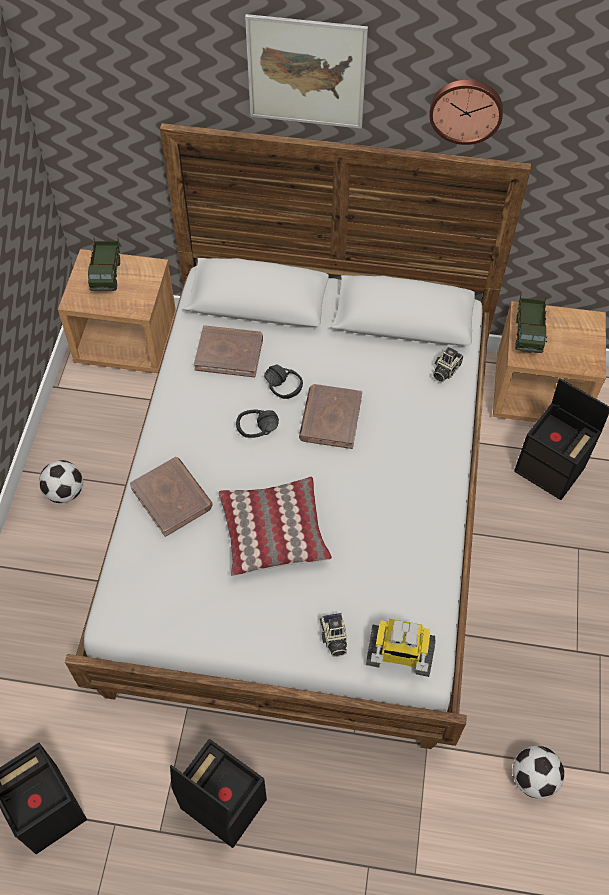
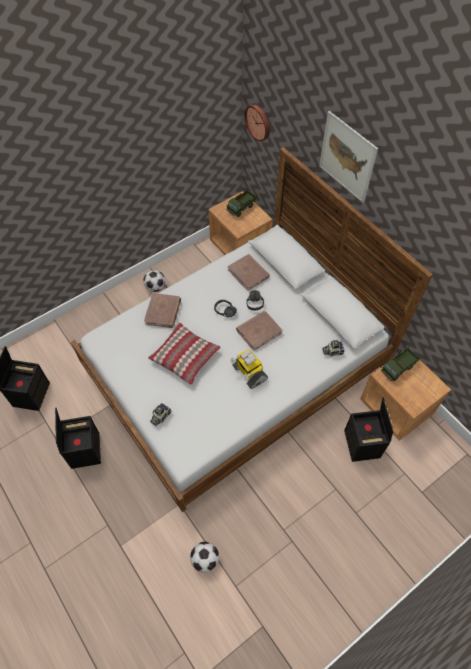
camera: 45 degrees right, 0 degrees up
(399, 655) = (177, 446): toy robot -> toy robot (248, 373)
(466, 110) = (412, 223): wall clock -> wall clock (258, 122)

